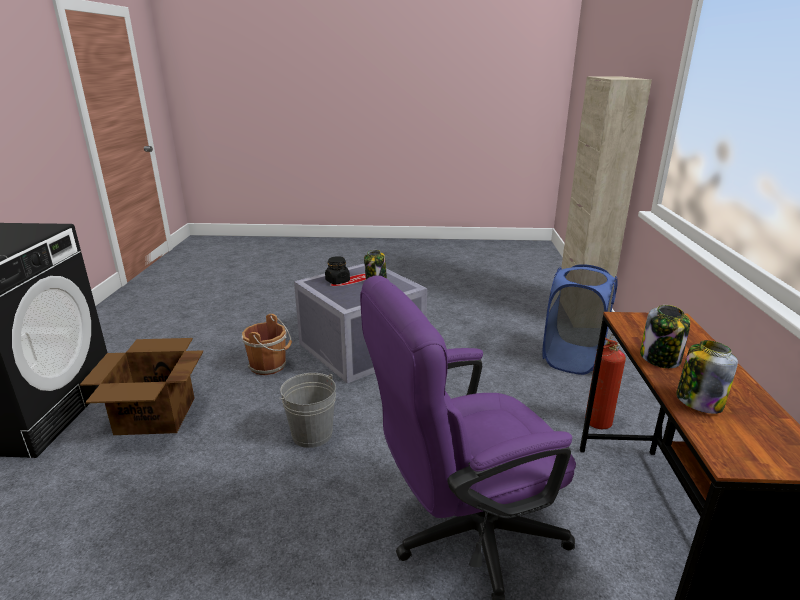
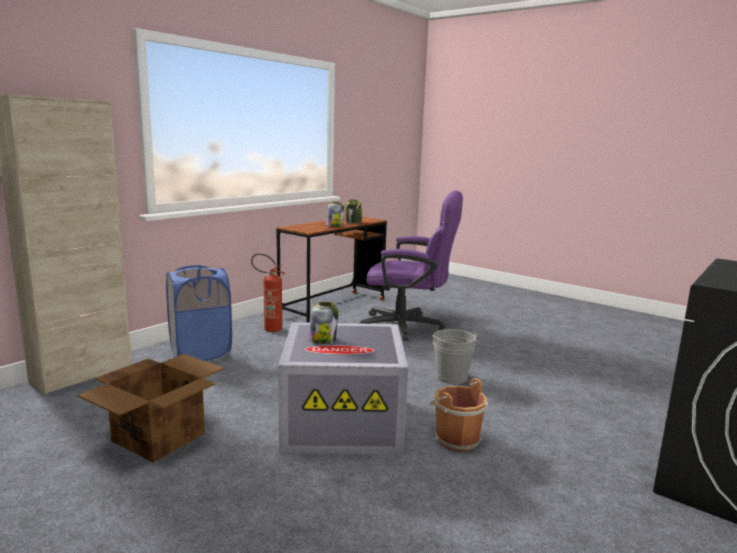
camera: 145 degrees left, 10 degrees down
(155, 416) = (583, 430): cardboard box -> cardboard box (160, 437)
(337, 281) = (360, 352): black jar -> none

